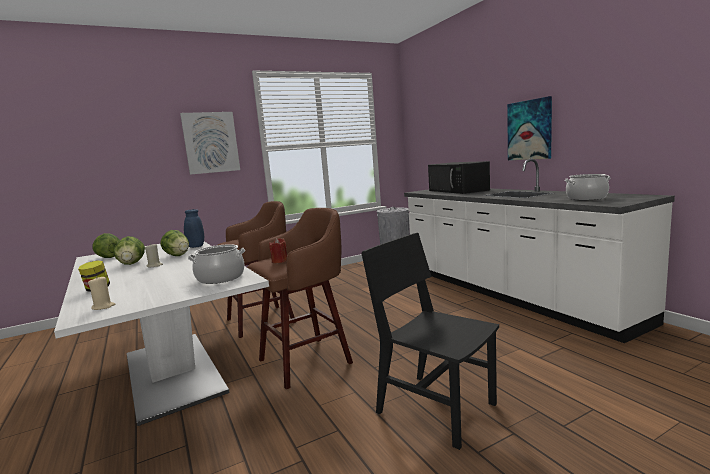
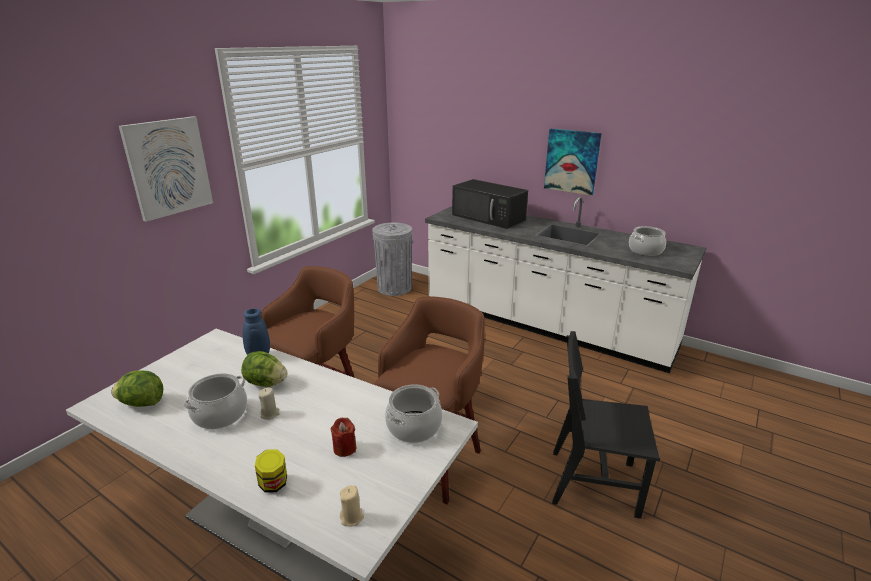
camera: 30 degrees left, 15 degrees up
(132, 264) = (220, 414): lettuce -> cooking pot
(279, 261) = (425, 375): red candle -> red candle (344, 448)

